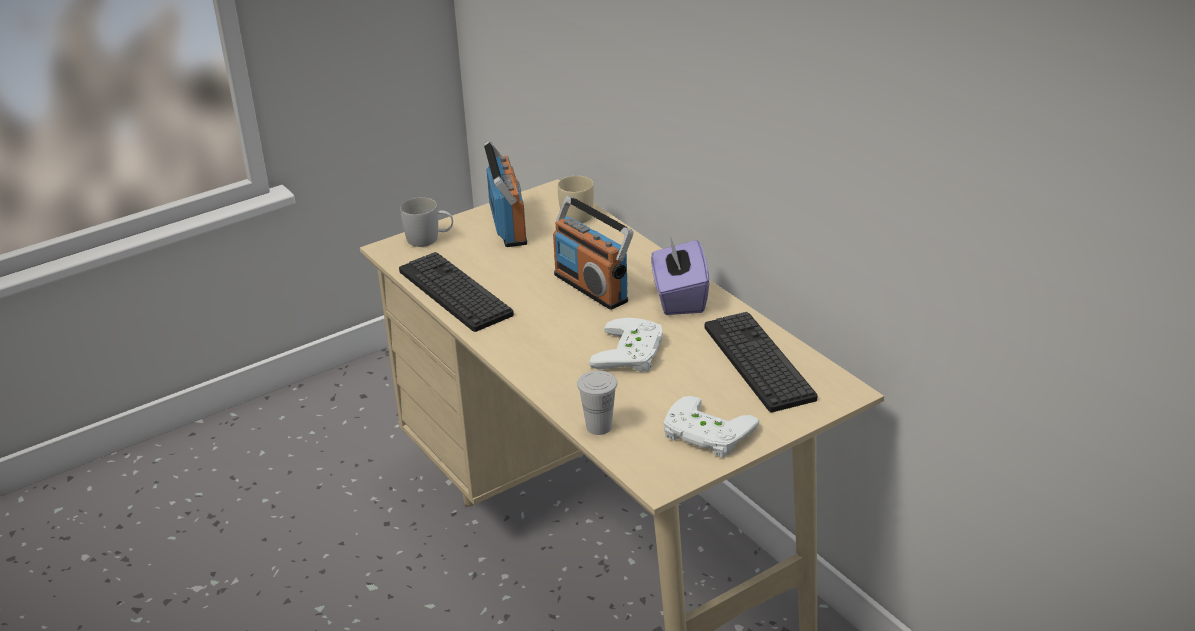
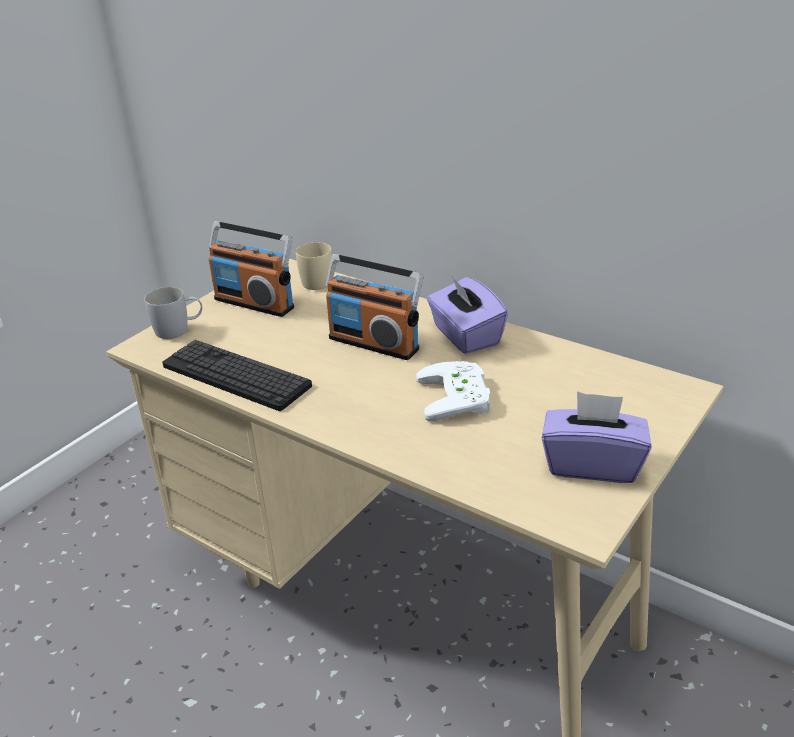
camera: 20 degrees left, 0 degrees up
(509, 226) = (255, 303): radio -> radio turned 150 degrees clockwise
(599, 427) = (479, 482): white cup -> none
(705, 434) = (592, 464): white game controller -> purple tissue box
(758, 362) = (585, 380): keyboard -> none

